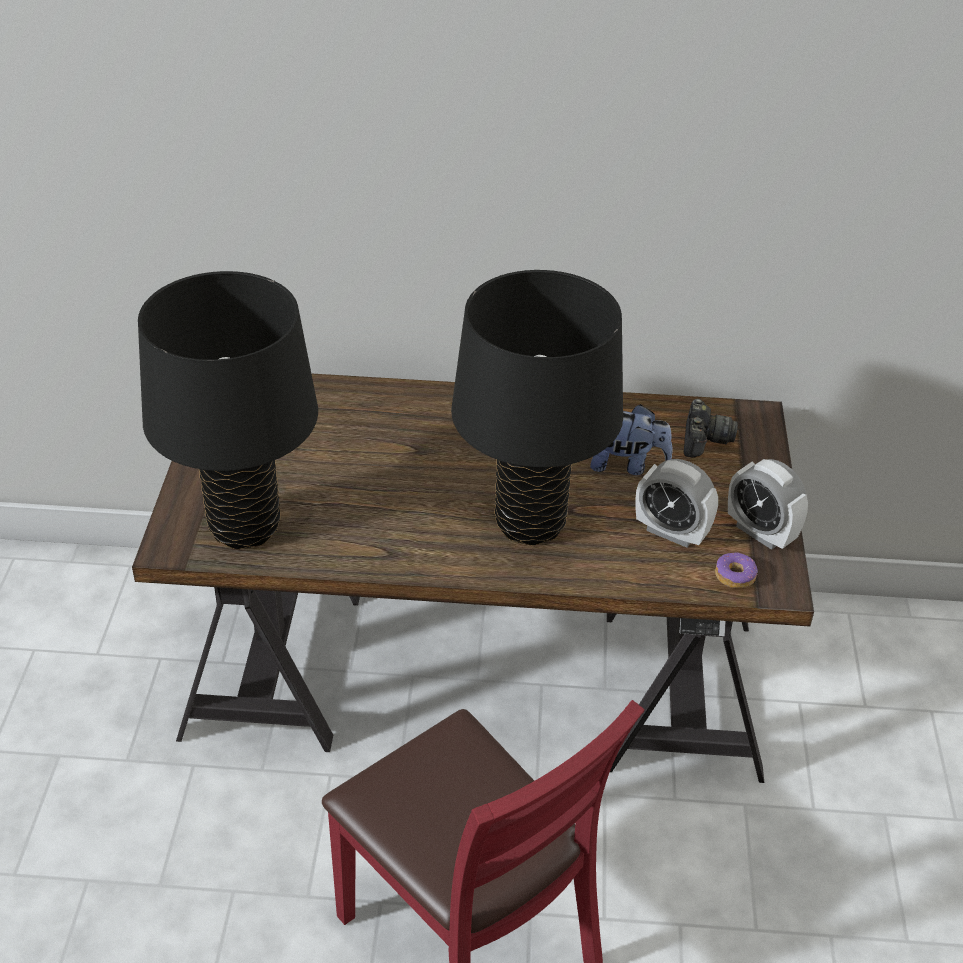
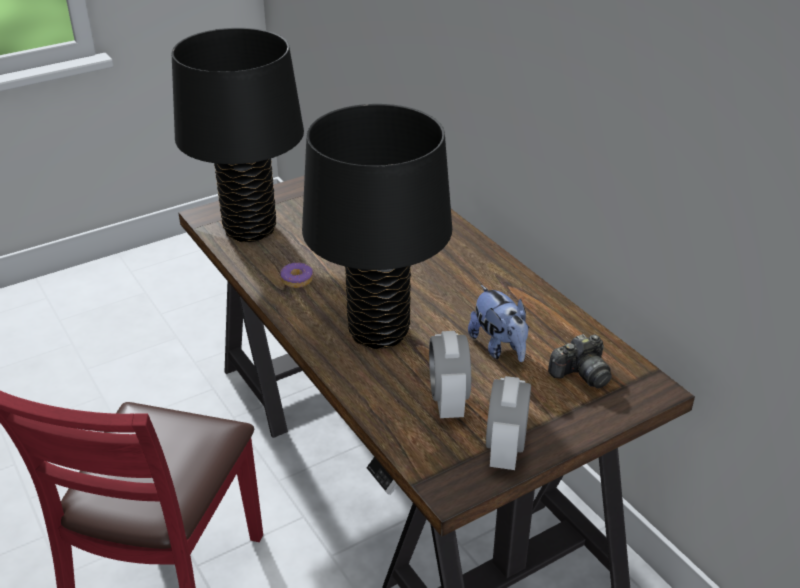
camera: 55 degrees right, 5 degrees down
(735, 576) = (435, 457): donut -> donut (297, 280)

